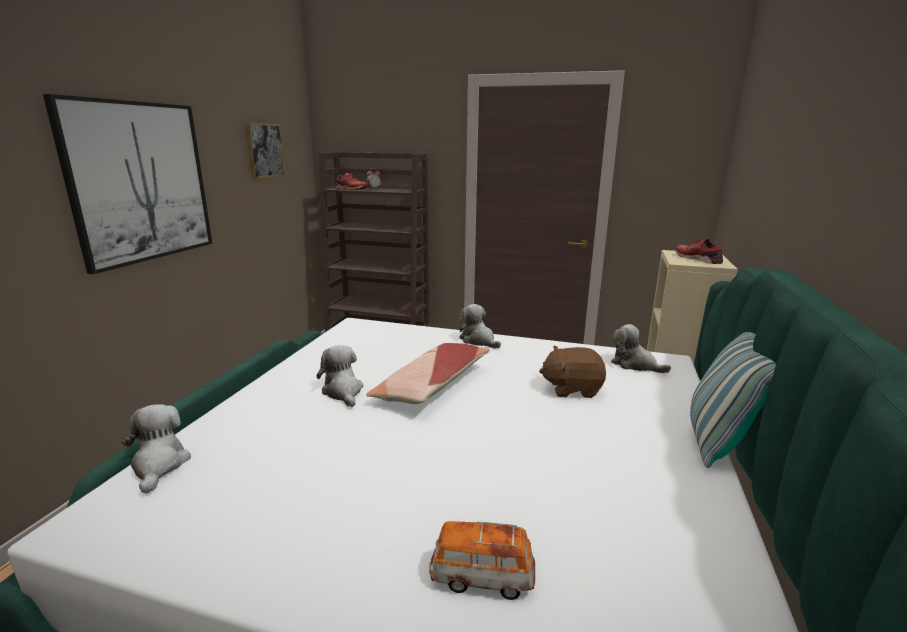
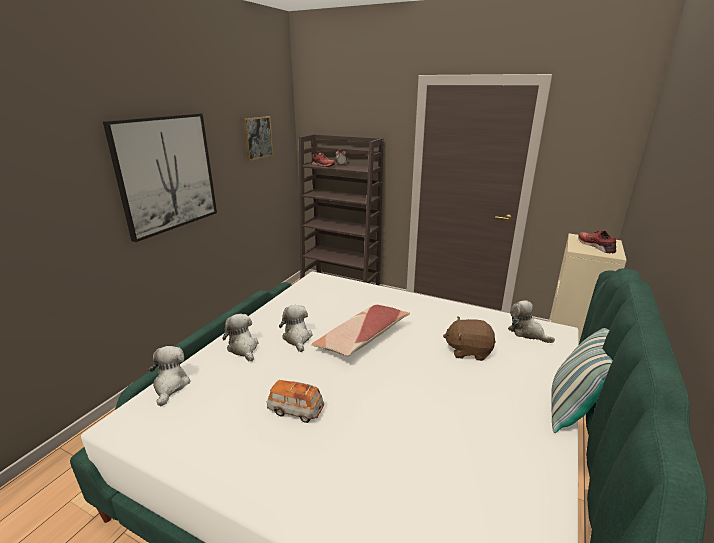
camera: 10 degrees right, 5 degrees up
(478, 340) = (406, 300): plush toy -> plush toy (243, 348)
(481, 577) = (362, 496): toy car -> toy car (295, 410)

